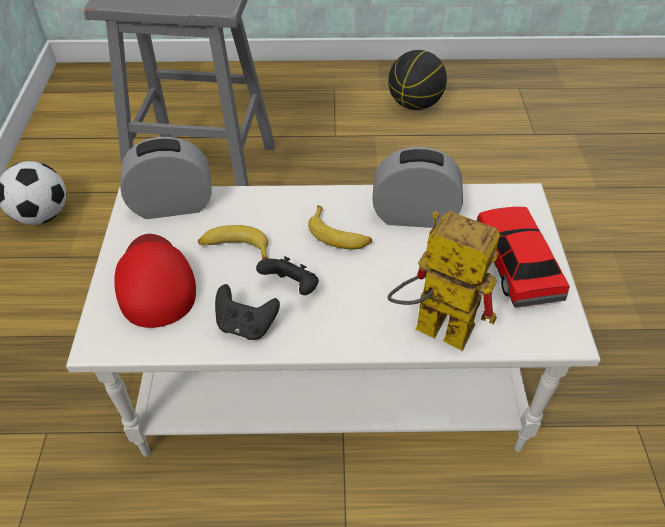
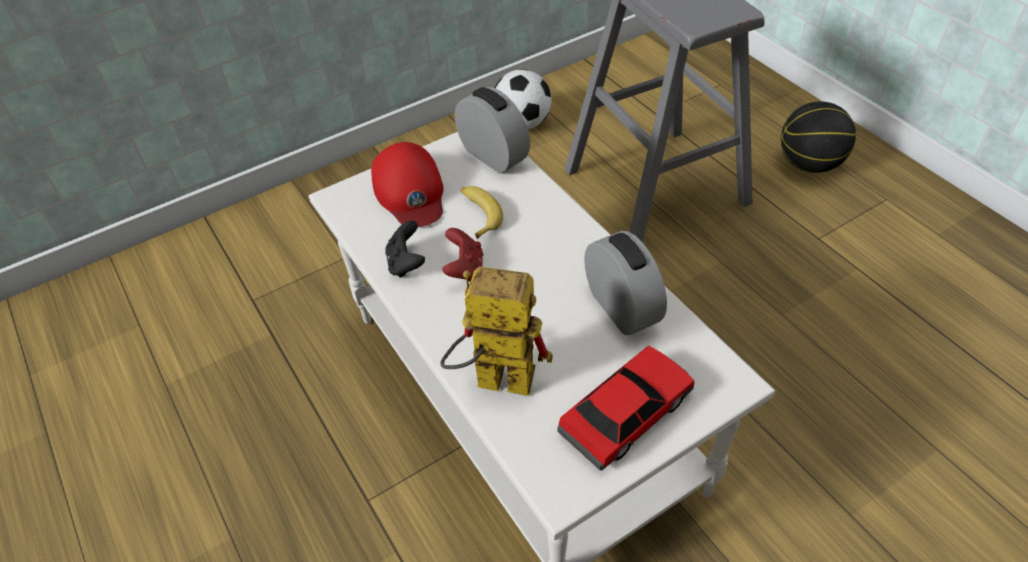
camera: 60 degrees right, 0 degrees up
(155, 281) = (410, 191): red cap -> red cap turned 120 degrees clockwise
(292, 288) = (465, 269): black game controller -> red game controller
(339, 235) = (549, 268): banana -> none
(415, 104) = (952, 276): basketball -> basketball (809, 164)
(430, 327) = (492, 380): toy robot -> toy robot turned 75 degrees counterclockwise

